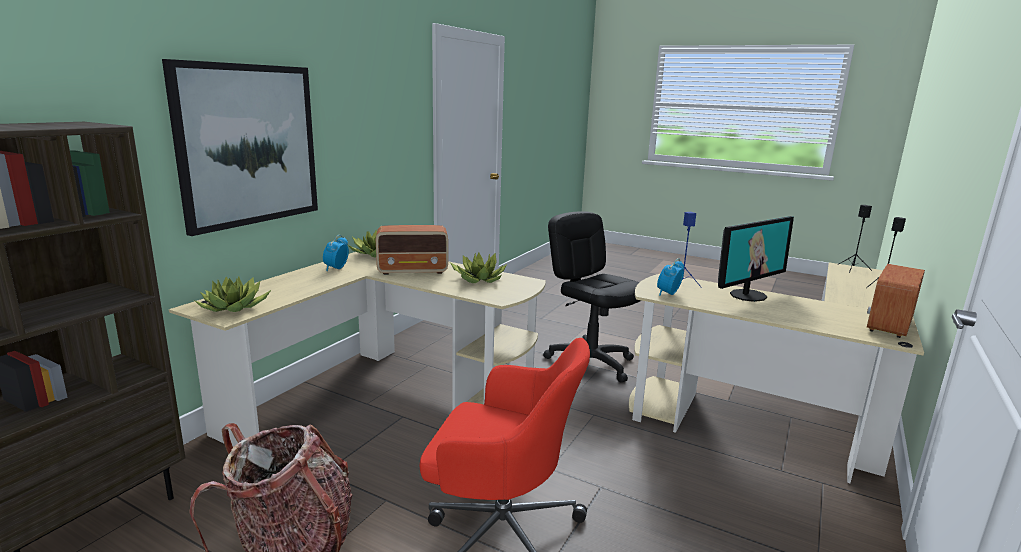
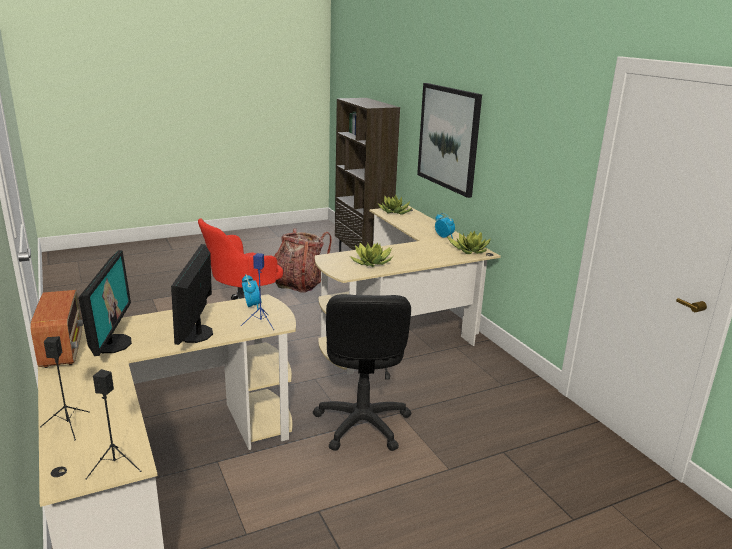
camera: 125 degrees right, 5 degrees up
(413, 271) = (415, 252): radio -> none
(590, 364) = (362, 424): black office chair -> black office chair turned 90 degrees clockwise
(834, 314) = (112, 343): none -> monitor

